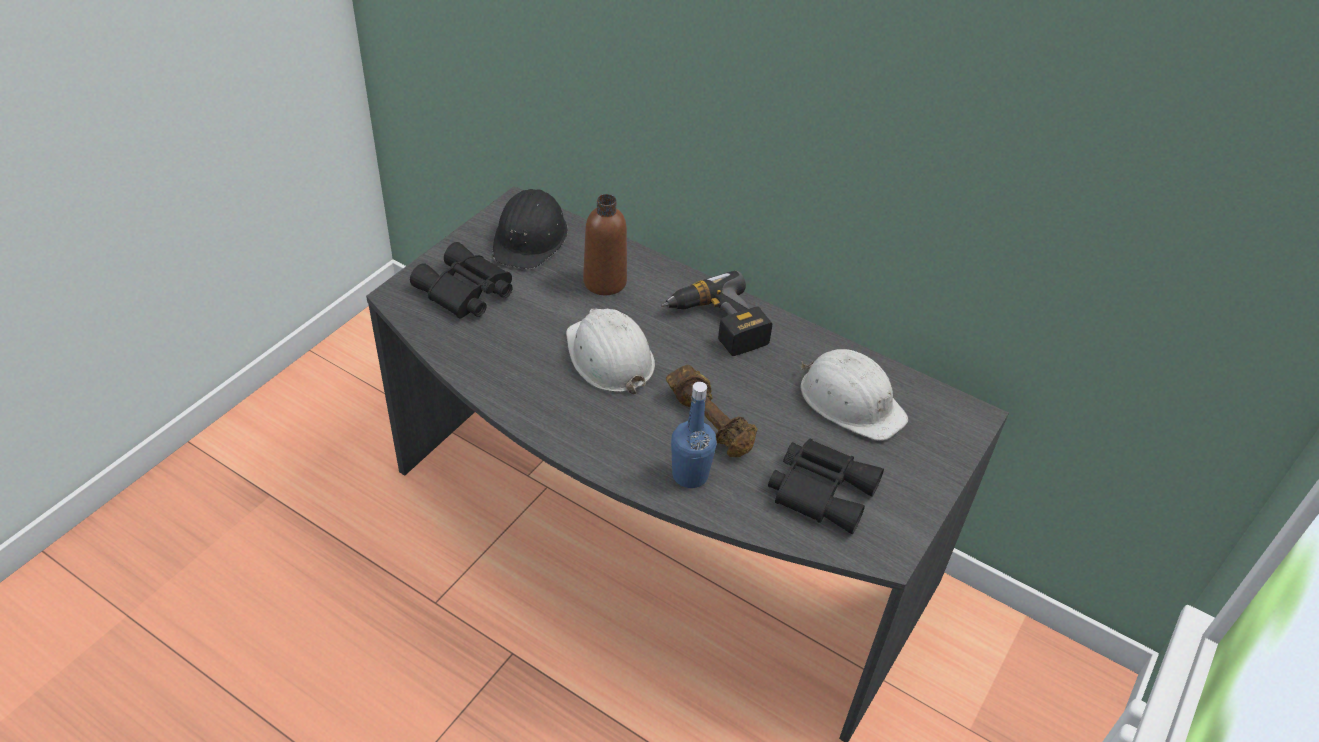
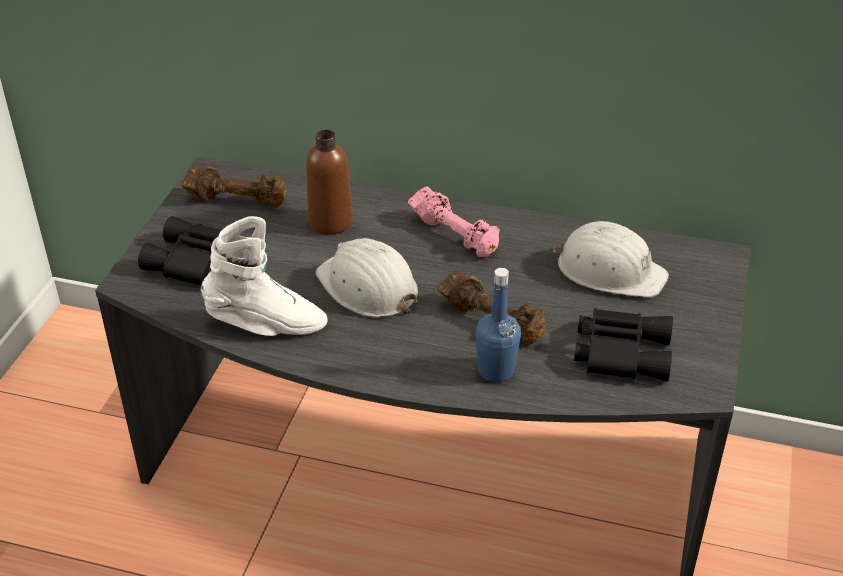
camera: 15 degrees left, 5 degrees down
(499, 371) = (266, 325): none -> white boot
(530, 238) = (237, 199): black hard hat -> brown dumbbell
(716, 325) = (455, 235): power drill -> pink dumbbell

